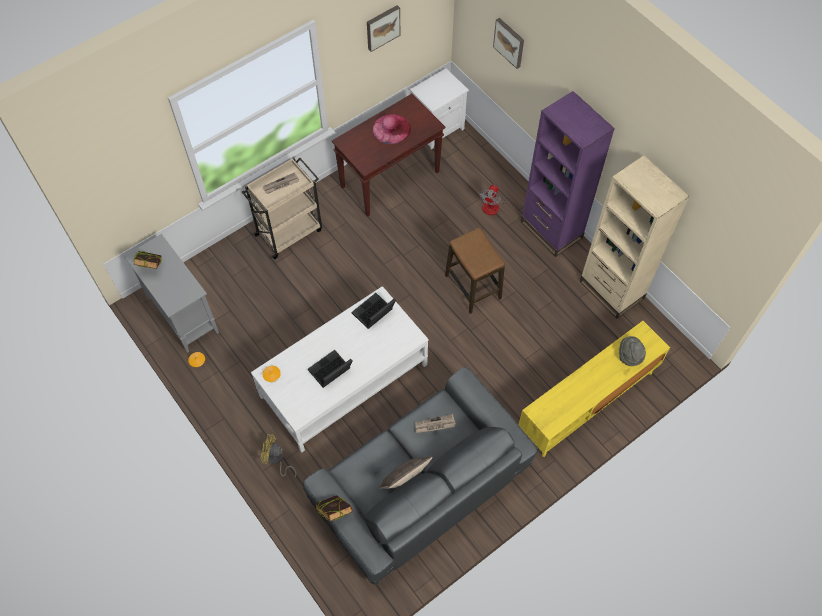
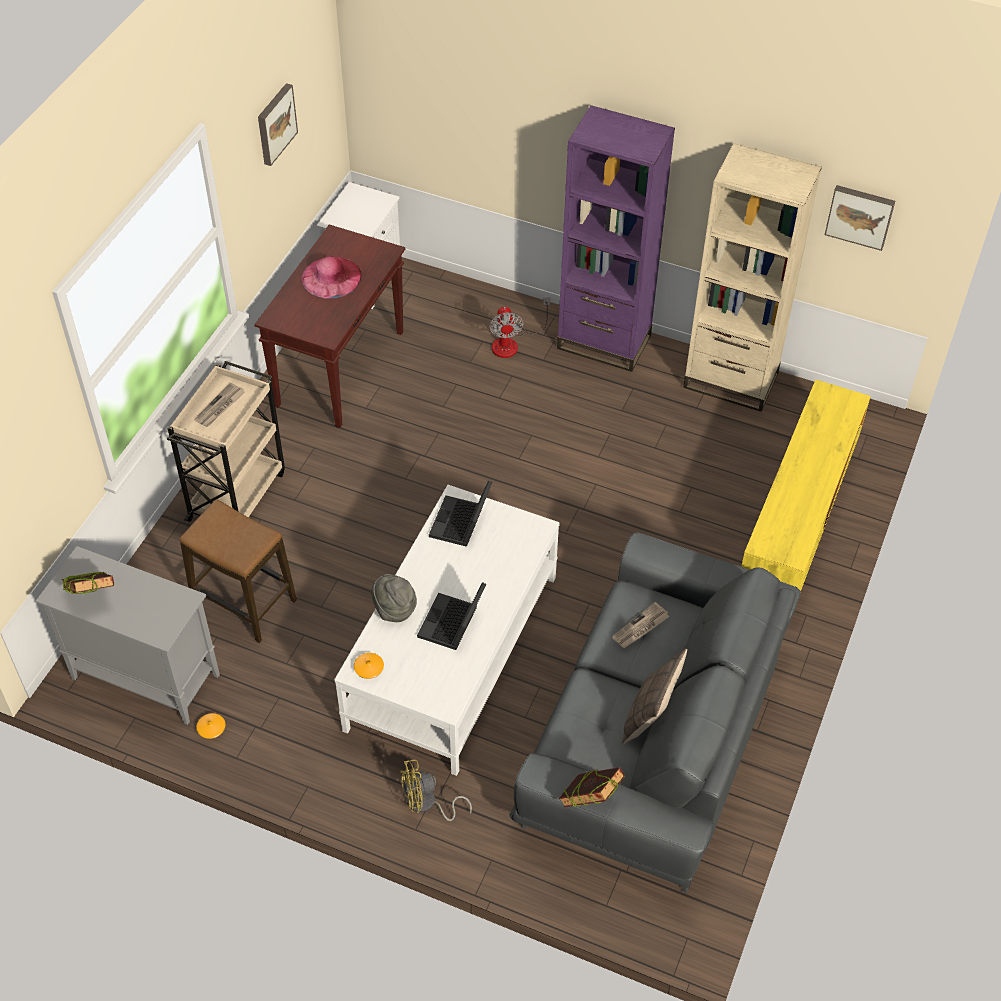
camera: 30 degrees left, 10 degrees down
(473, 287) = (549, 454): stool -> stool (244, 603)
(510, 42) = (460, 85): picture -> picture (860, 216)
(629, 356) = (830, 427): grey hat -> grey hat (394, 608)

